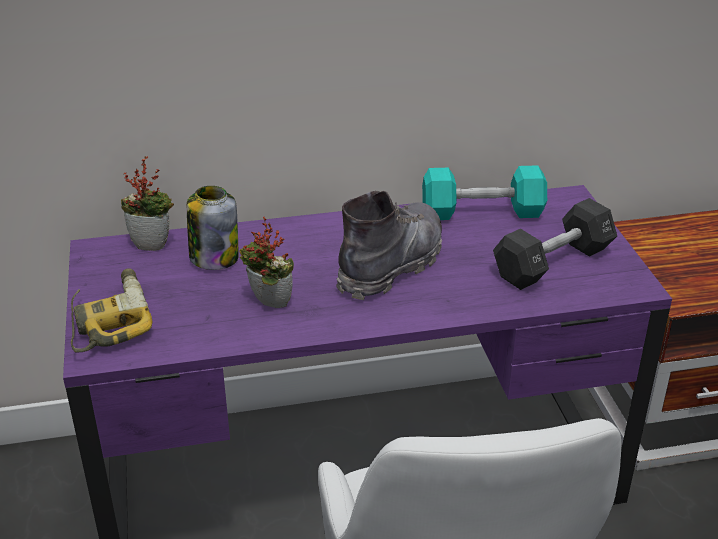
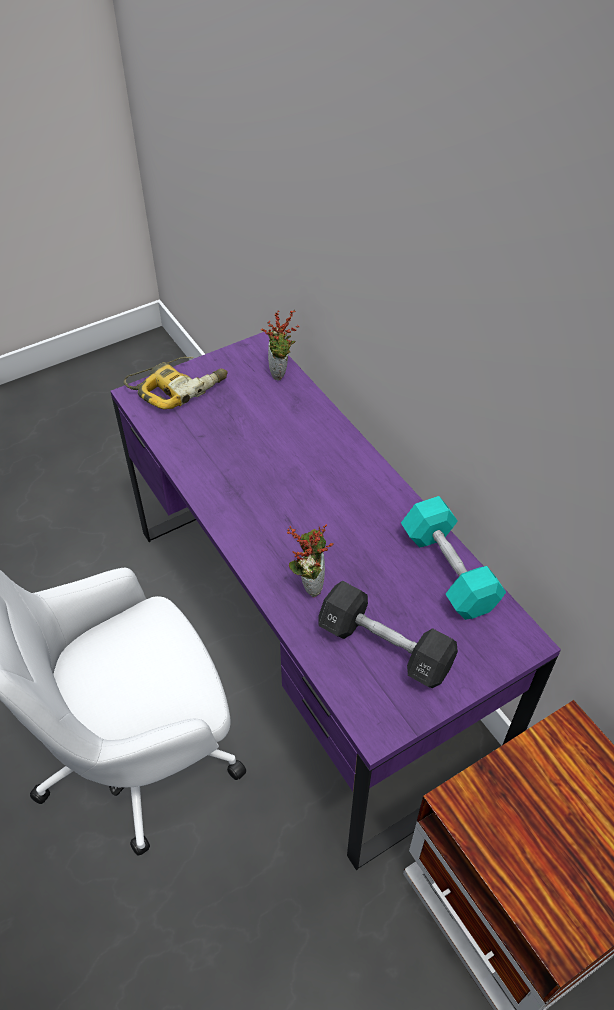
camera: 70 degrees right, 15 degrees up
(214, 257) = (280, 412): jar -> none
(268, 304) = (230, 463): potted plant -> potted plant (309, 583)
(392, 265) = (321, 525): grey boot -> none

